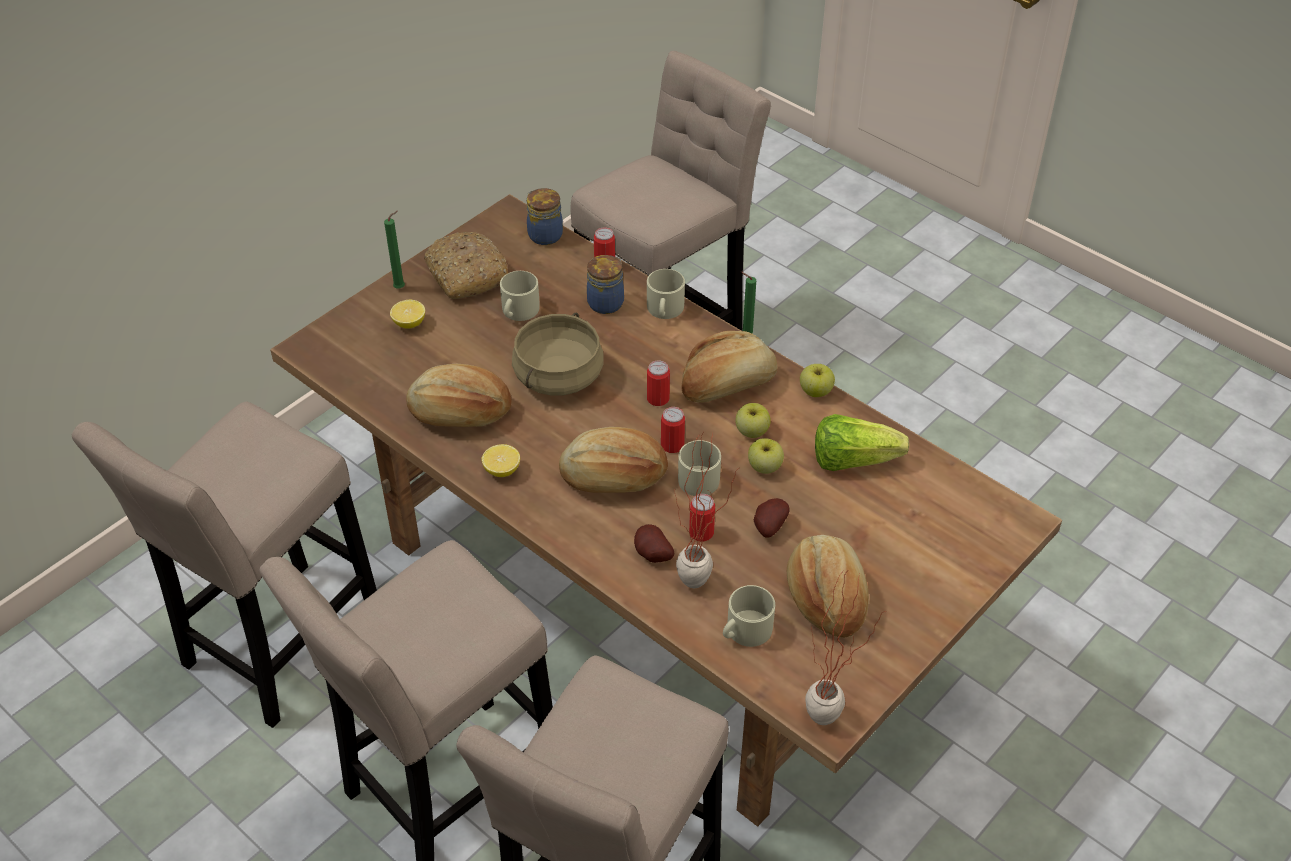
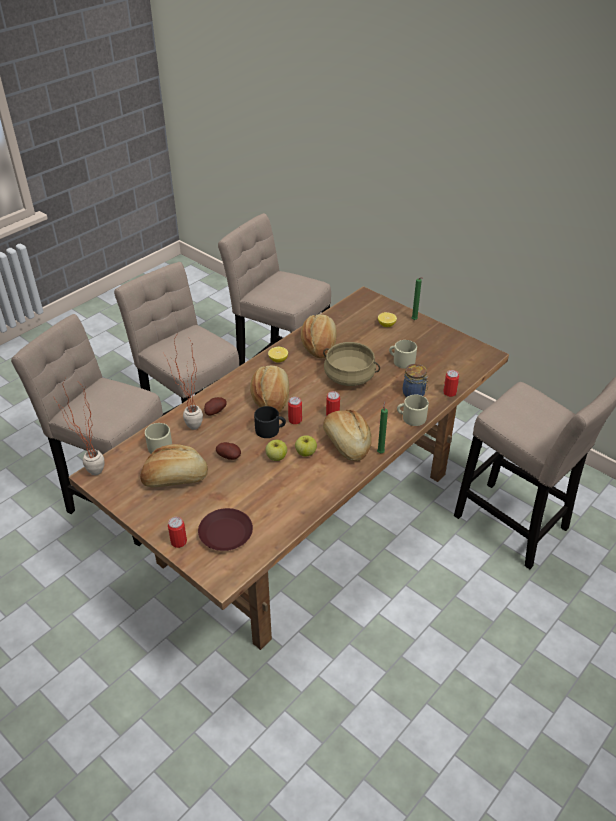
camera: 90 degrees right, 5 degrees down
(465, 274) = (429, 341): bread -> none
(544, 234) = (472, 368): jar -> none
(698, 476) = (270, 430): beige mug -> black mug
(701, 532) = (228, 430): can -> can (178, 542)
(815, 391) = (341, 483): apple -> none
(852, 460) = (281, 497): lettuce -> none
(936, 523) = (225, 533): none -> brown plate

